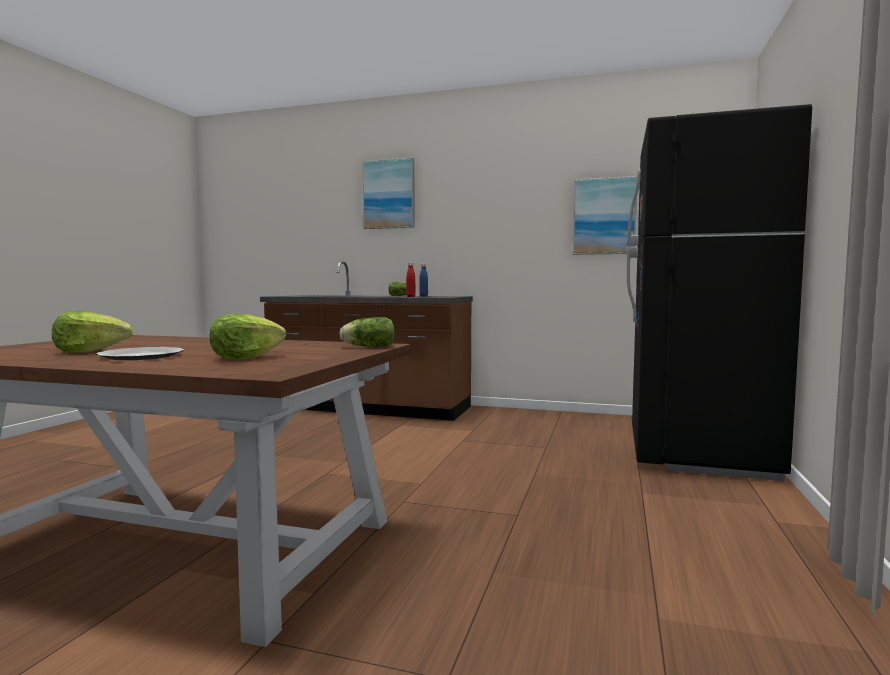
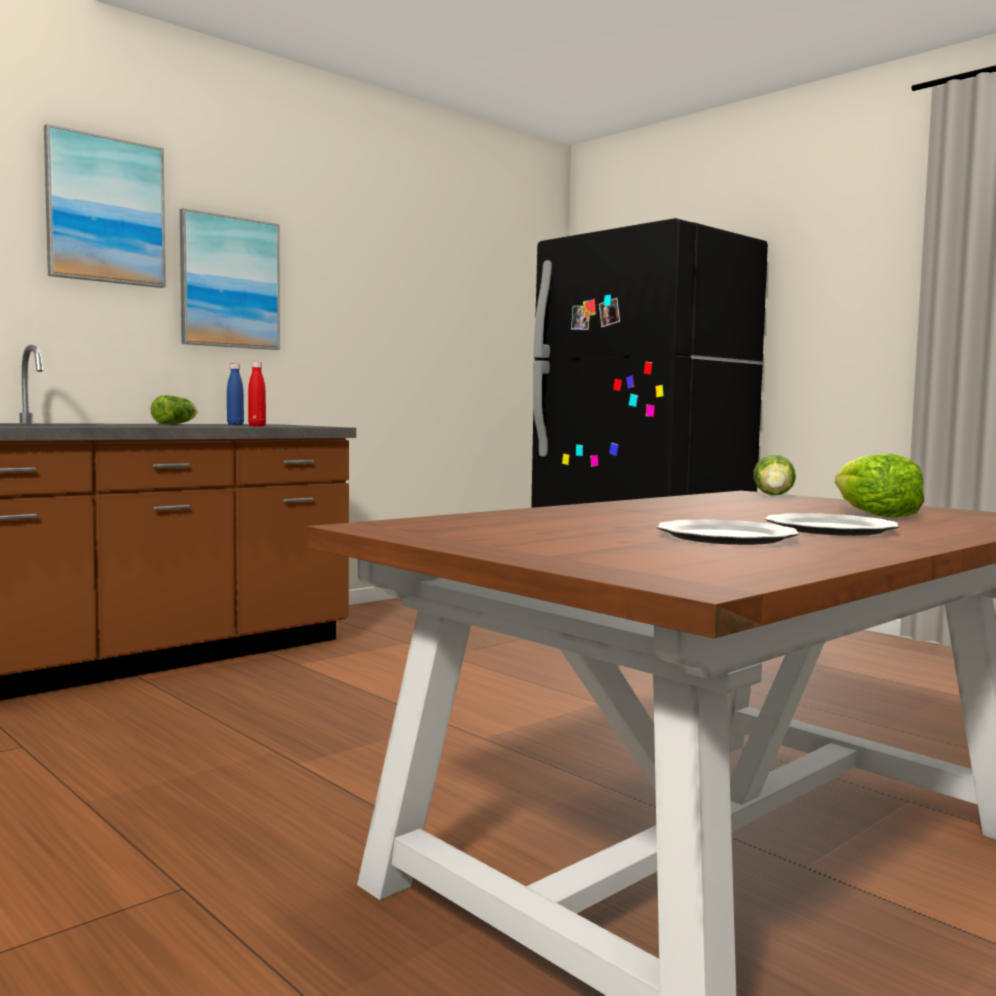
camera: 60 degrees left, 0 degrees up
(90, 351) = (724, 537): lettuce -> plate
(604, 216) = (442, 310): picture -> picture (229, 282)

